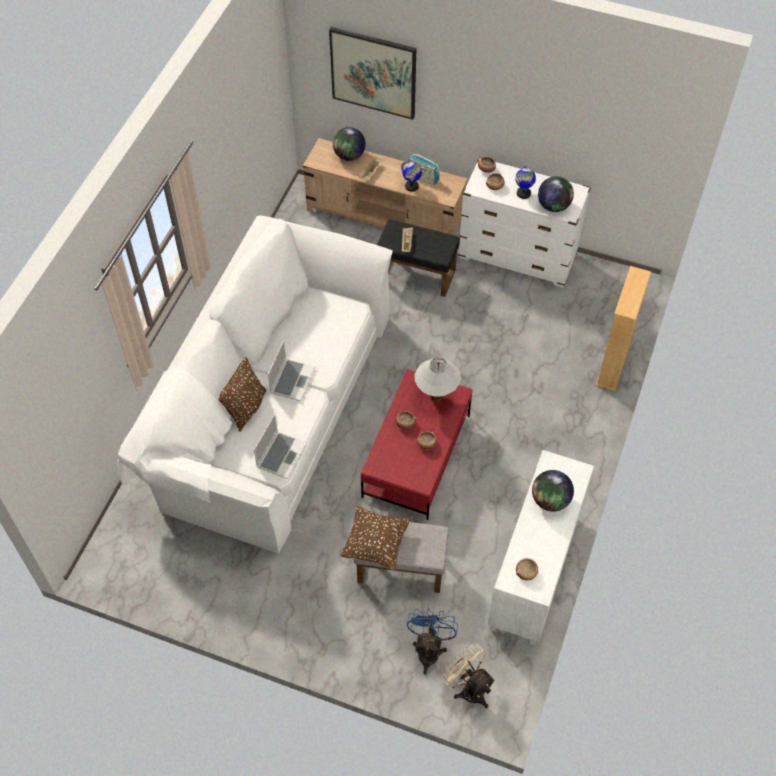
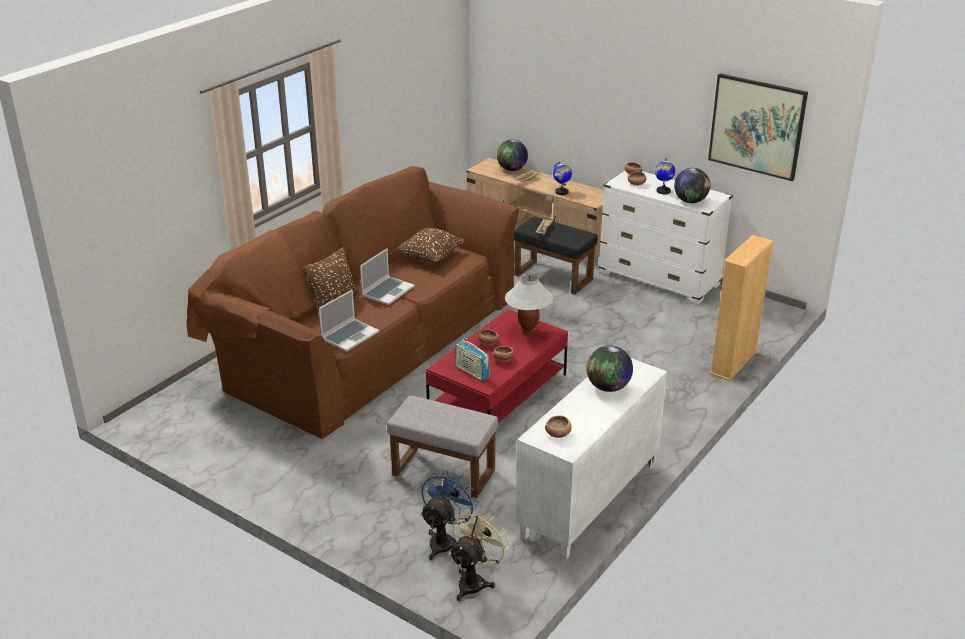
camera: 15 degrees right, 25 degrees down
(270, 408) = (367, 341): white sofa -> brown sofa
(373, 72) = (539, 77): picture -> picture (757, 126)
(375, 544) = (414, 416): brown pillow -> brown pillow (430, 257)
(423, 177) = (575, 188): radio -> radio (472, 372)
(468, 688) = (475, 581): beige fan -> beige fan turned 60 degrees clockwise

